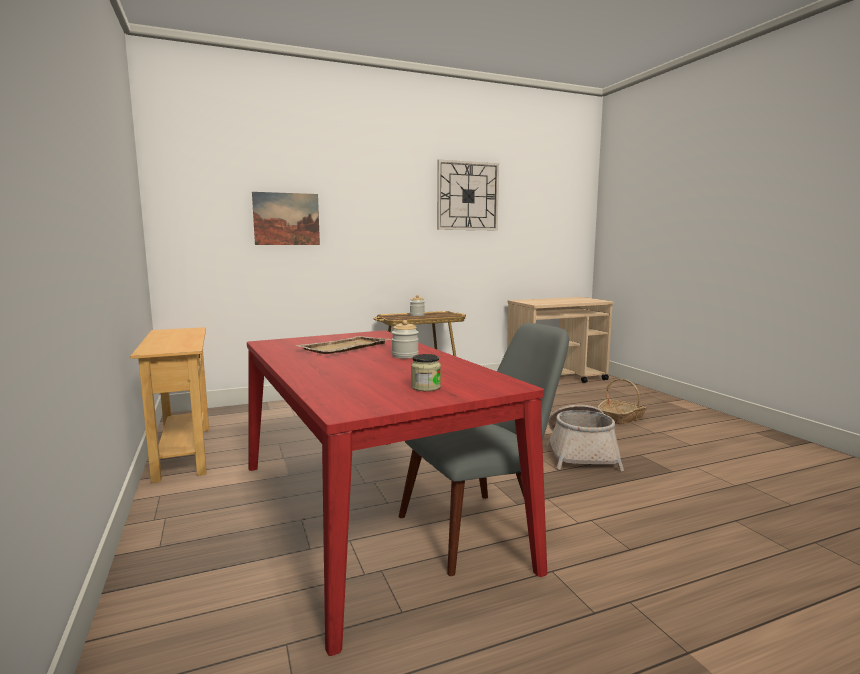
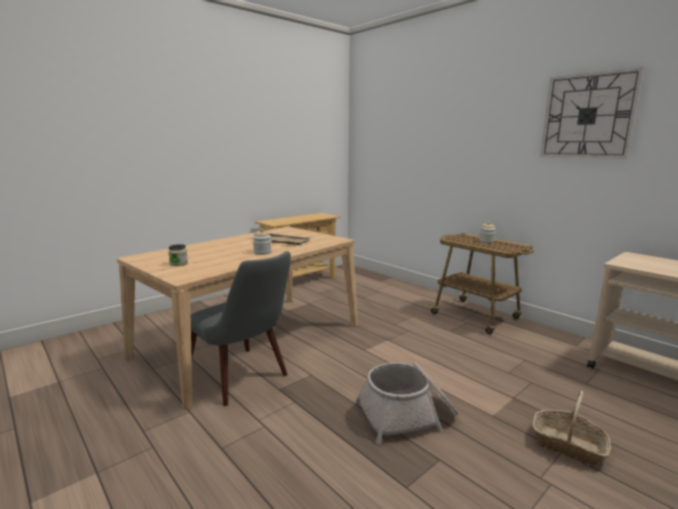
camera: 70 degrees right, 5 degrees up
(286, 219) = (414, 146): picture -> none
(369, 511) = (251, 340): red dining table -> beige dining table

